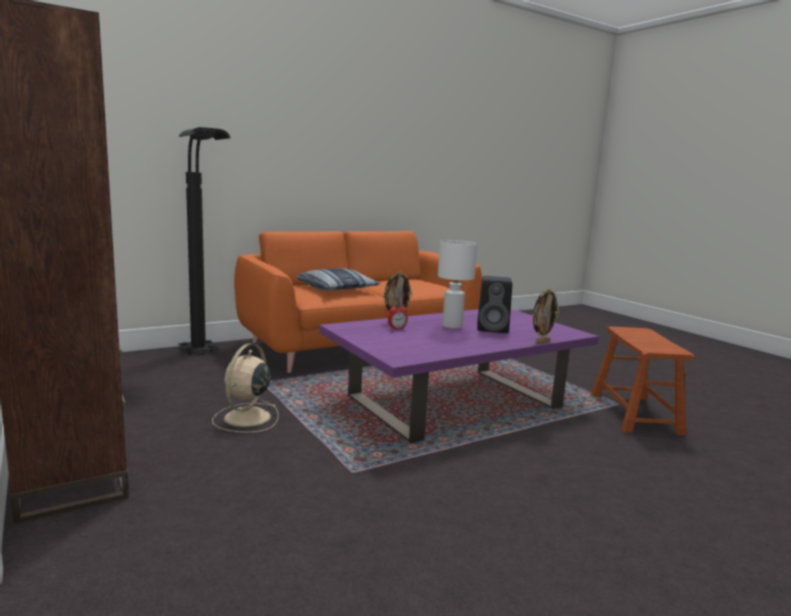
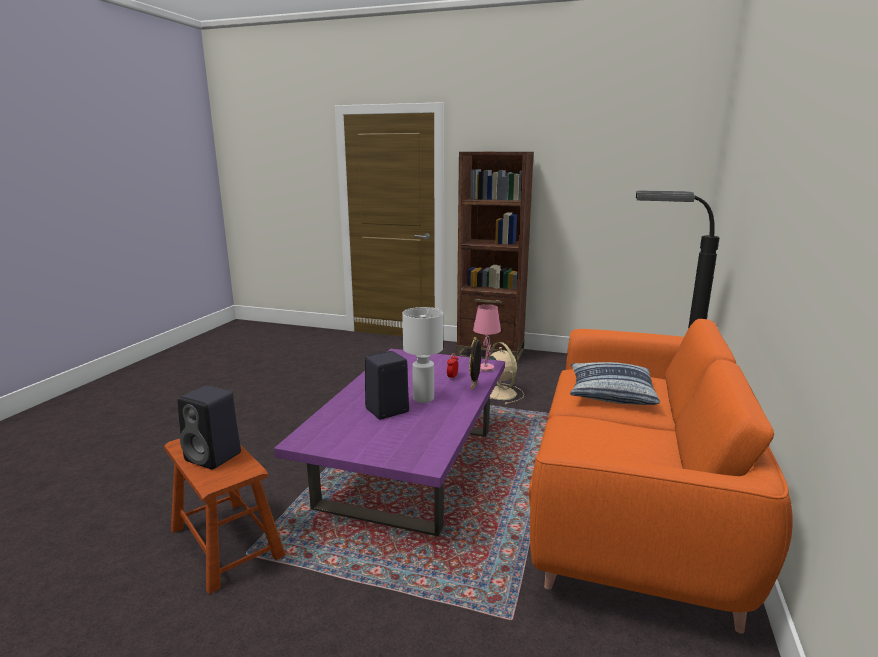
camera: 140 degrees right, 5 degrees up
(353, 325) = (485, 368): none -> pink table lamp
(541, 342) = (326, 408): picture frame -> none
(645, 338) = (215, 457): none -> black speaker

